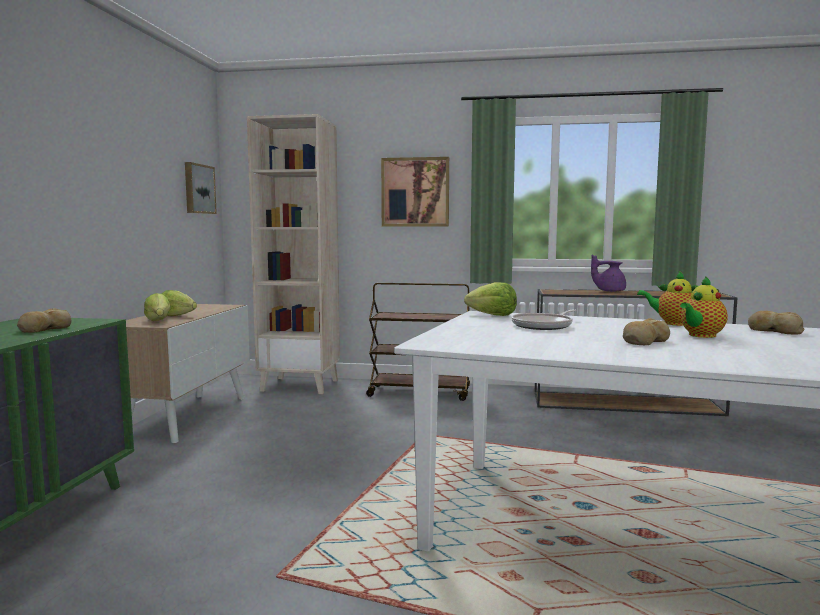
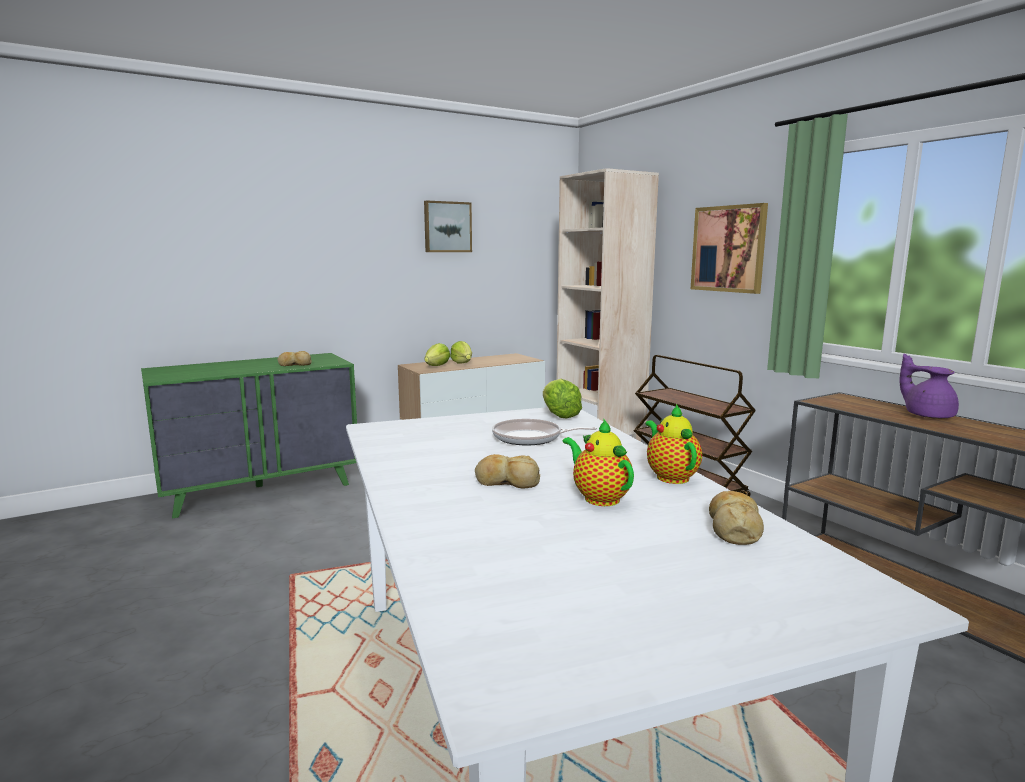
camera: 50 degrees right, 5 degrees up
(198, 189) = (538, 247): picture -> picture (447, 227)
(700, 336) = (599, 497): teapot -> teapot turned 45 degrees clockwise

